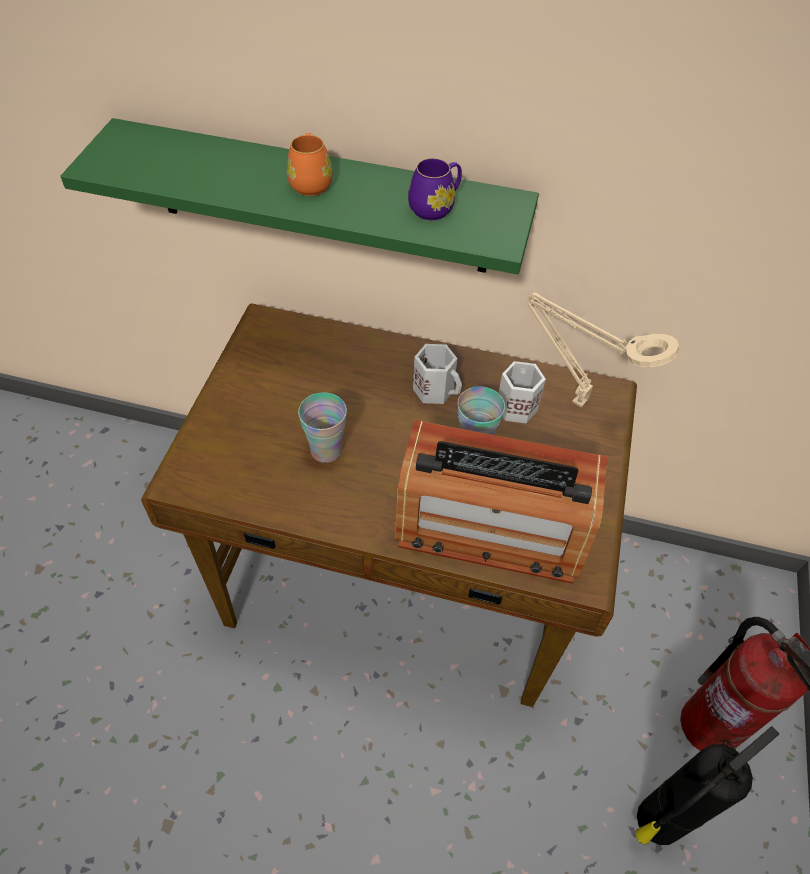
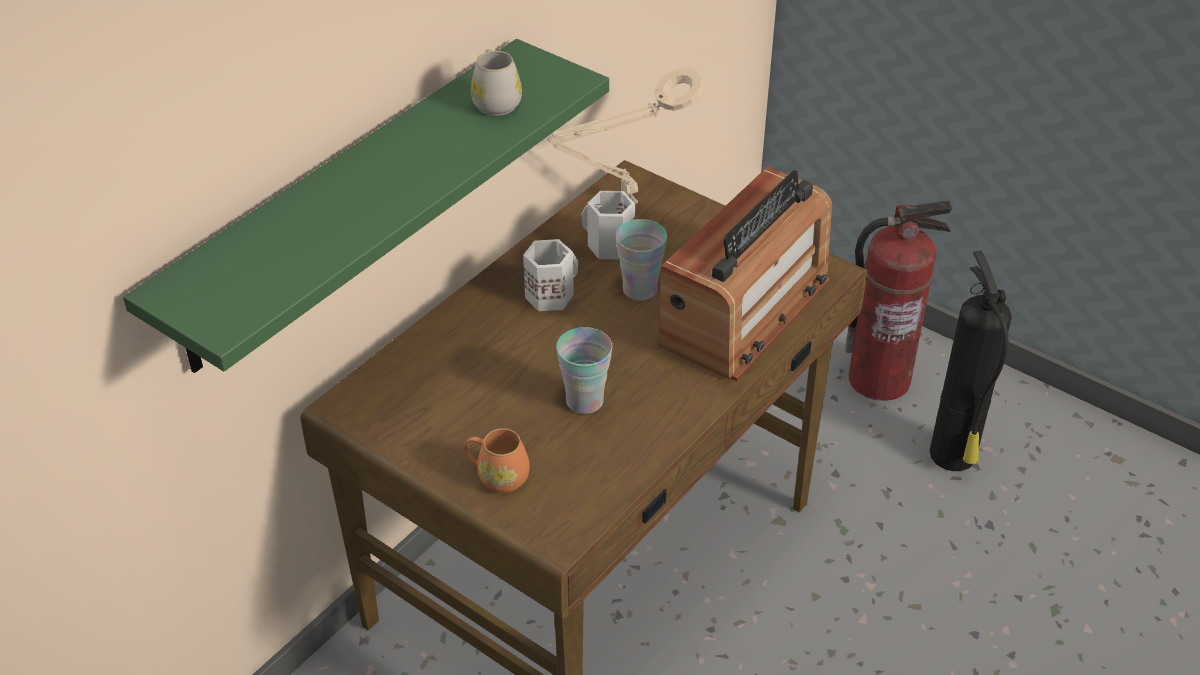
camera: 65 degrees left, 10 degrees down
(310, 182) = (391, 168): orange mug -> orange mug (497, 476)
(435, 207) = (495, 101): purple mug -> white mug

